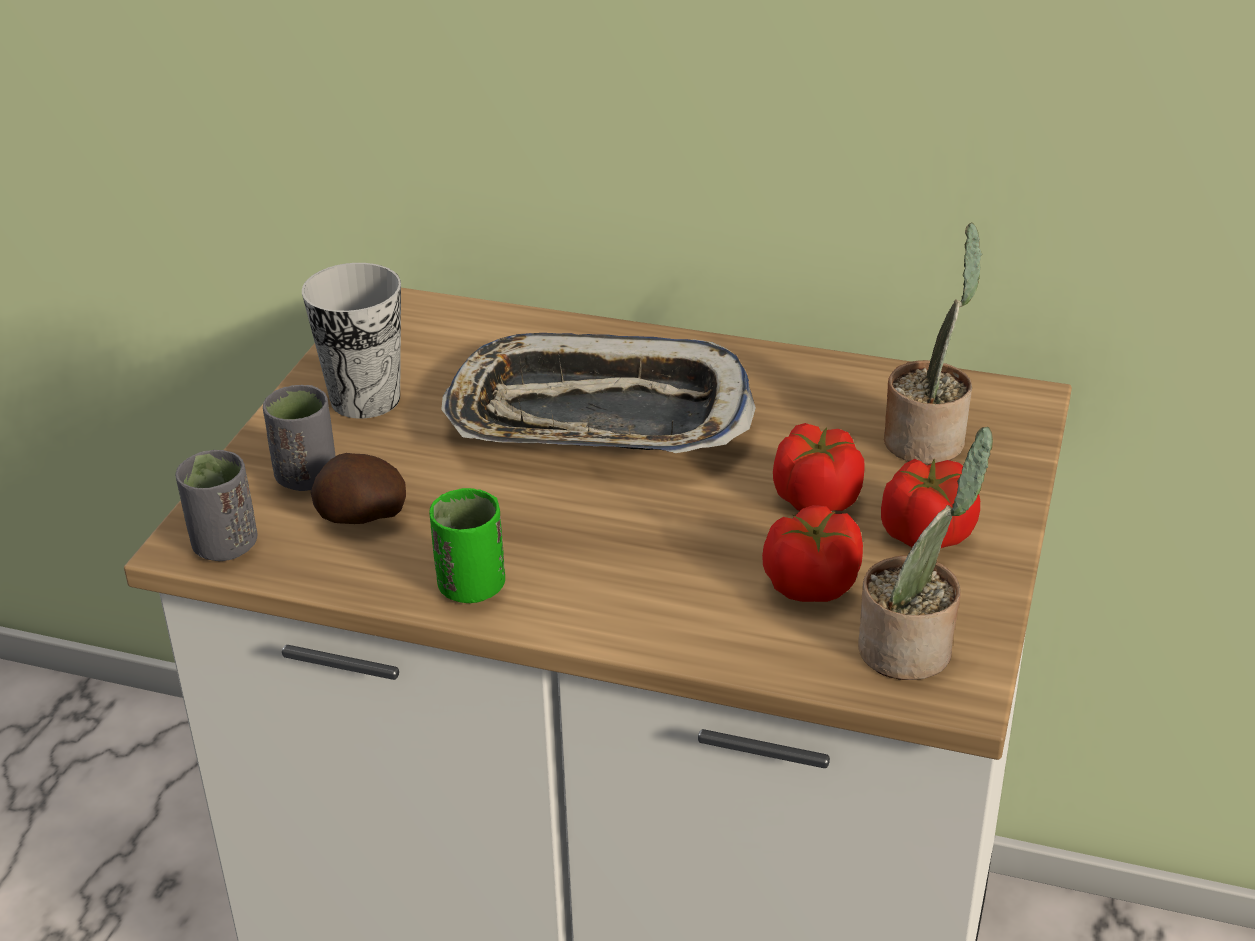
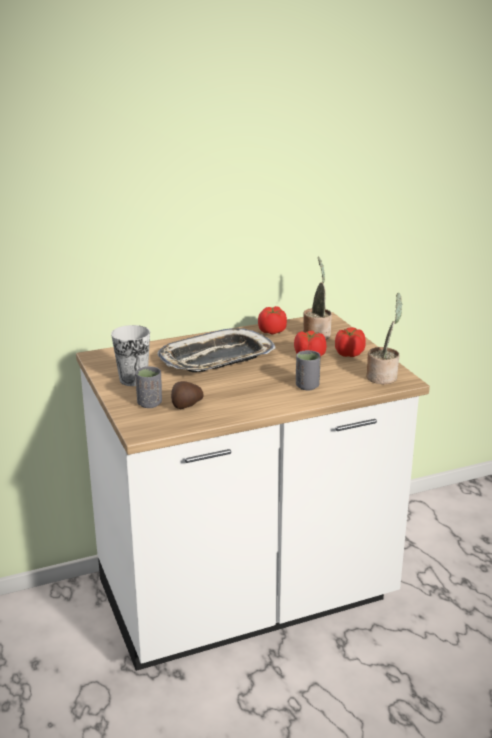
camera: 40 degrees left, 10 degrees down
(225, 546) = (153, 428): grey cup -> grey cup (307, 386)
(471, 587) = (248, 408): green cup -> none
(812, 585) = (338, 373): tomato -> tomato (272, 331)

